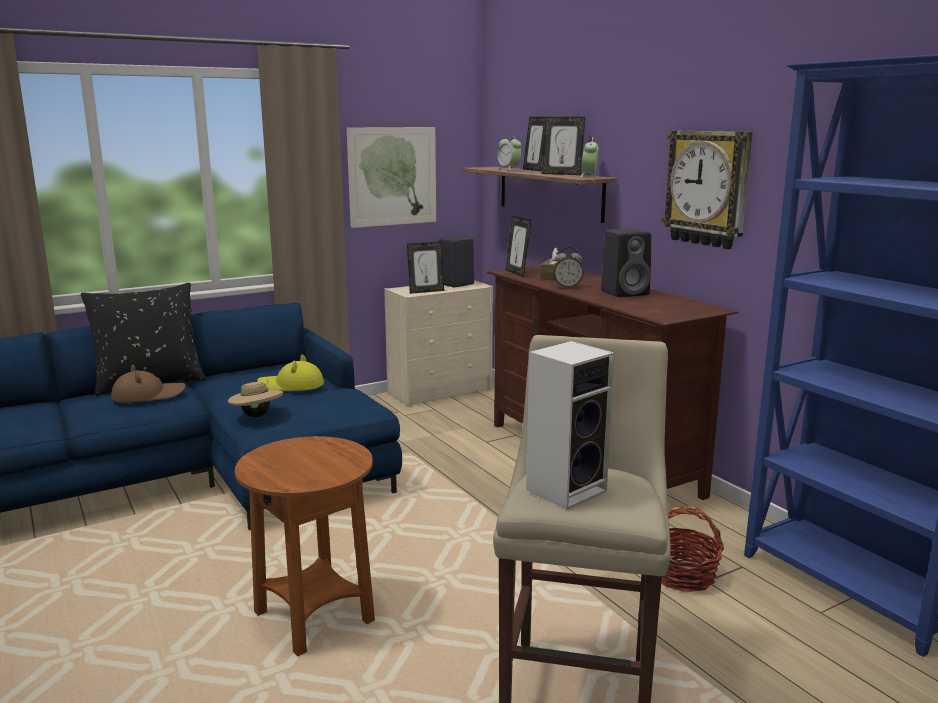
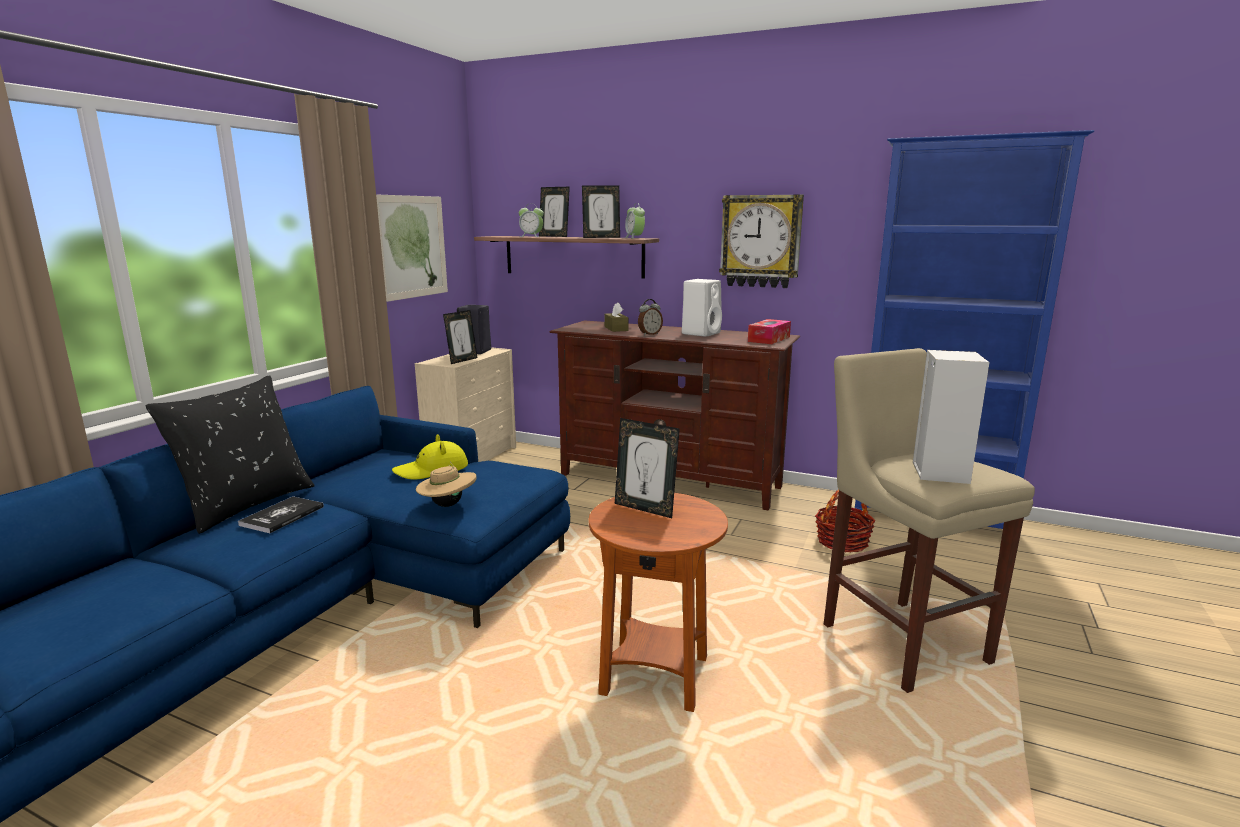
camera: 35 degrees left, 0 degrees up
(148, 395) = (282, 516): brown hat -> book
(517, 273) = (580, 329): picture frame -> picture frame (645, 508)
(626, 293) = (701, 333): black speaker -> white speaker
(680, 310) = (769, 339): none -> tissue box

